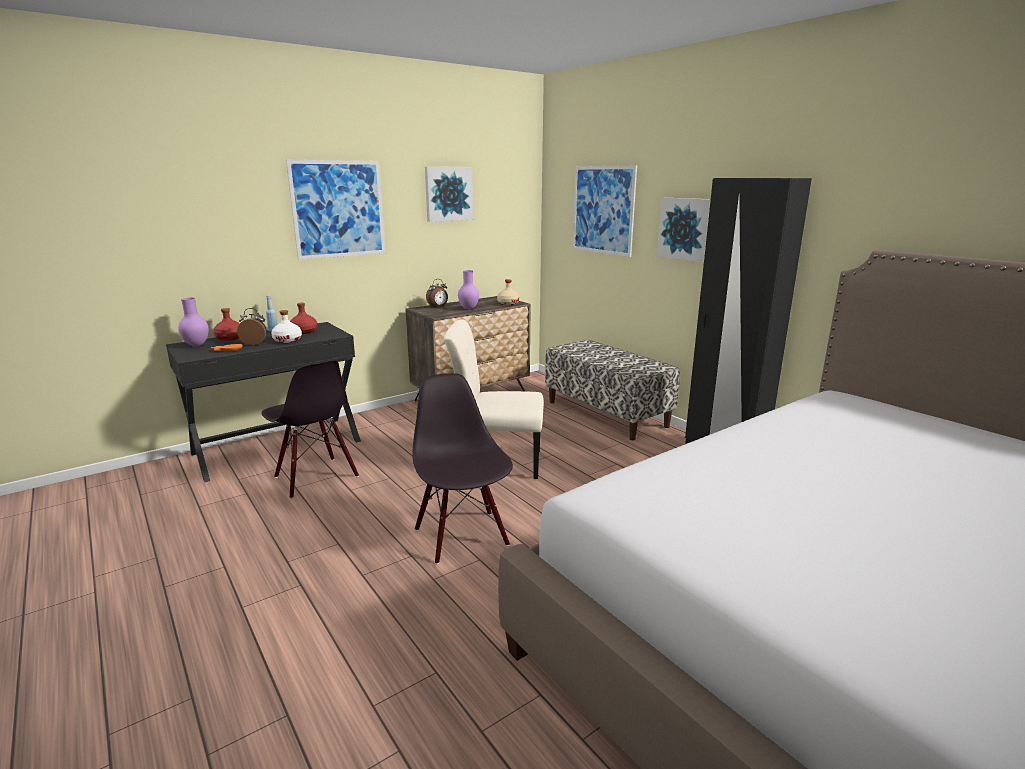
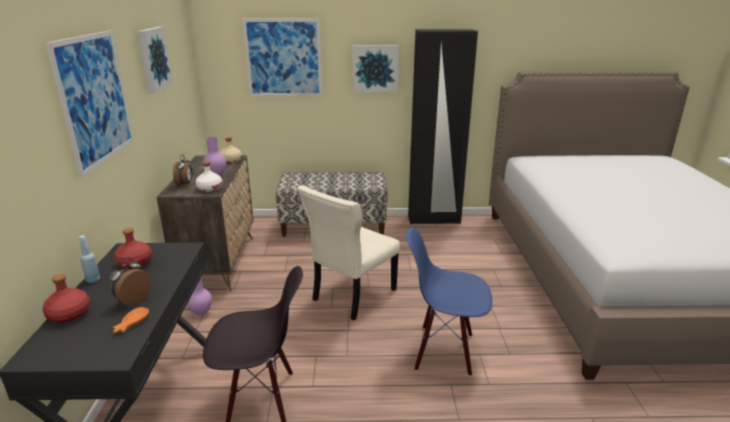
camera: 55 degrees left, 5 degrees up
(196, 345) = (57, 344): purple vase -> purple vase (201, 312)
(287, 340) = (156, 278): white bottle -> white bottle (209, 188)
(462, 536) = (444, 351): black chair -> blue chair

